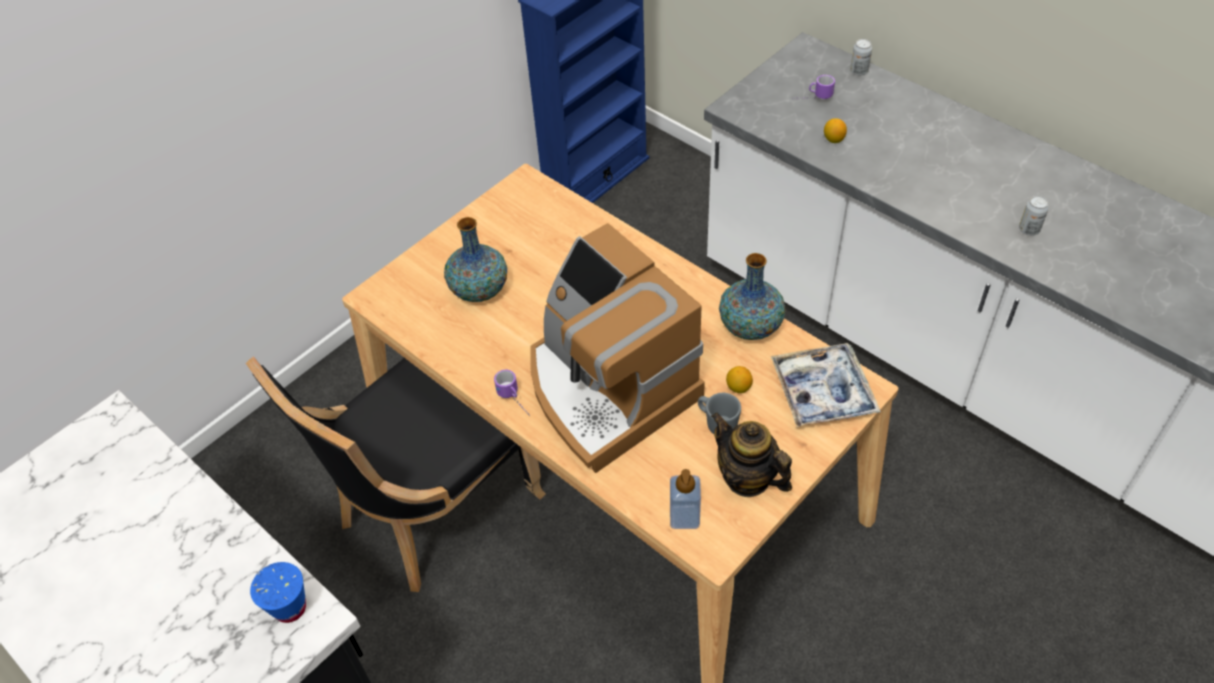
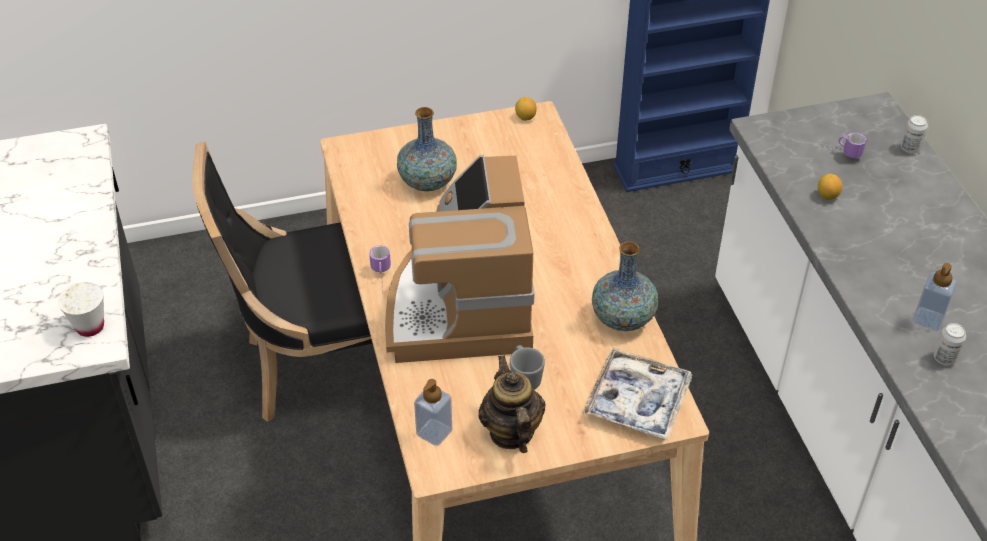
camera: 30 degrees right, 5 degrees down
(290, 608) = (90, 327): blue cup -> white cup
(738, 388) = (568, 360): lemon -> lemon (525, 117)
(991, 204) = (928, 319): none -> soap dispenser

